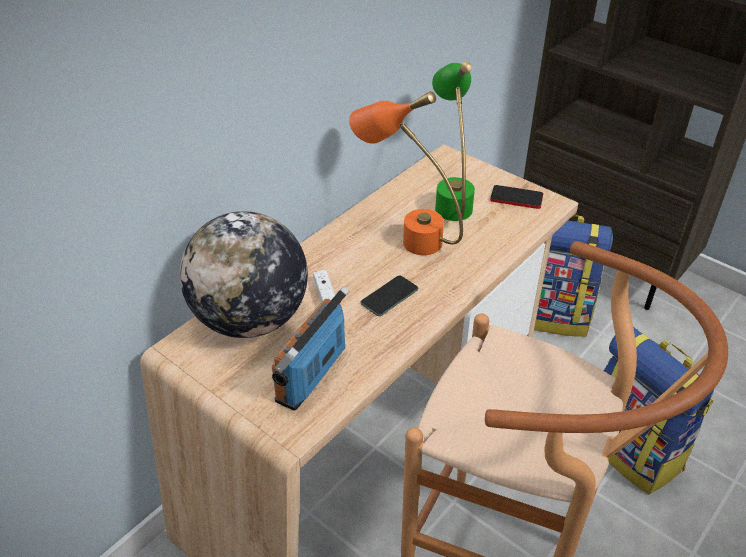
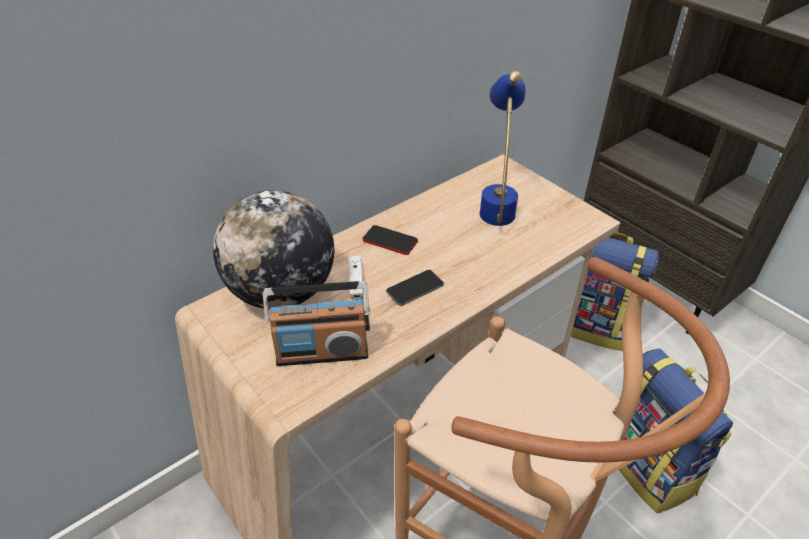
camera: 10 degrees right, 0 degrees up
(312, 374) = (322, 352): radio -> radio turned 135 degrees counterclockwise
(406, 235) = (446, 233): orange table lamp -> none
(450, 198) = (497, 204): green table lamp -> blue table lamp
(516, 198) = (560, 211): phone -> phone (390, 241)

